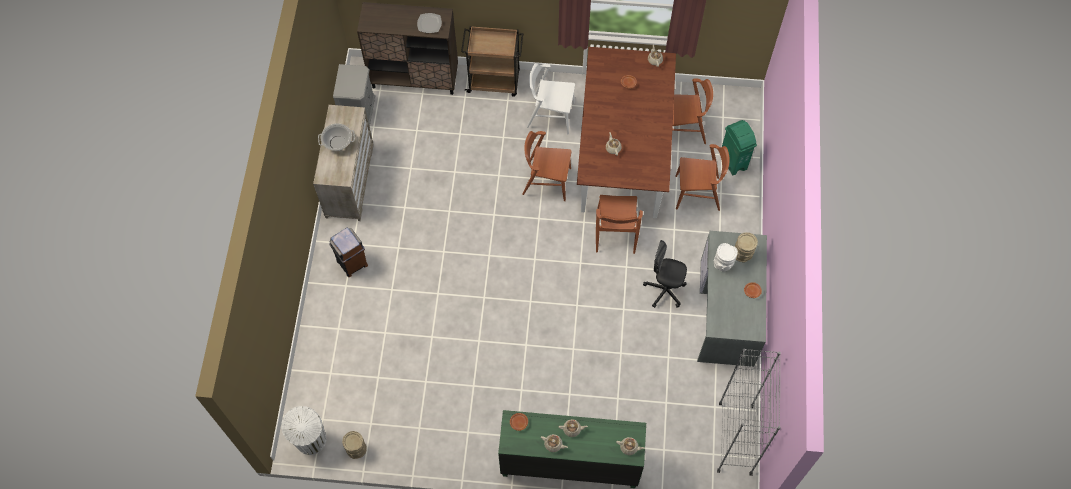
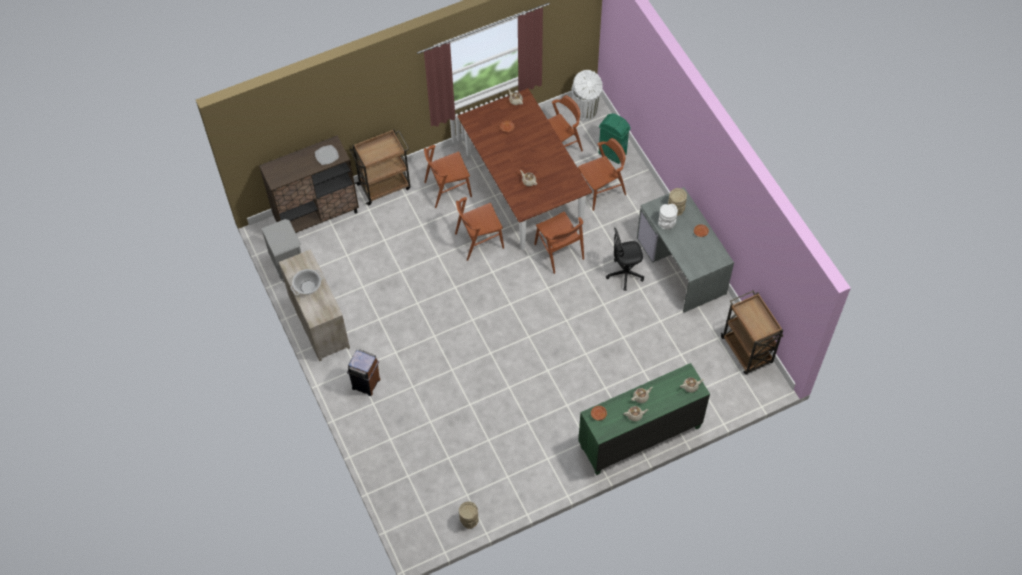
camera: 30 degrees left, 5 degrees down
(311, 441) = (428, 534): white trash can -> white trash can (585, 112)
(550, 115) = (447, 189): white chair -> brown chair
(735, 437) = (747, 351): grey bookcase -> brown cart

